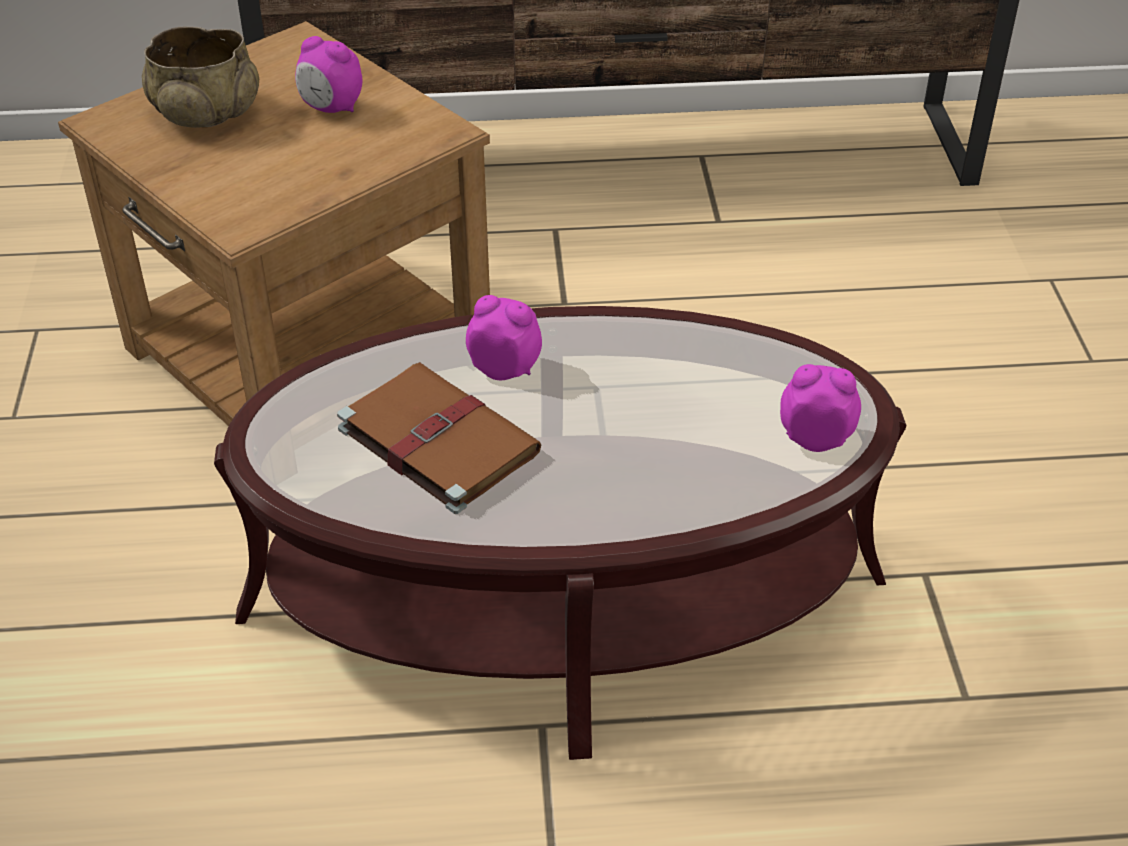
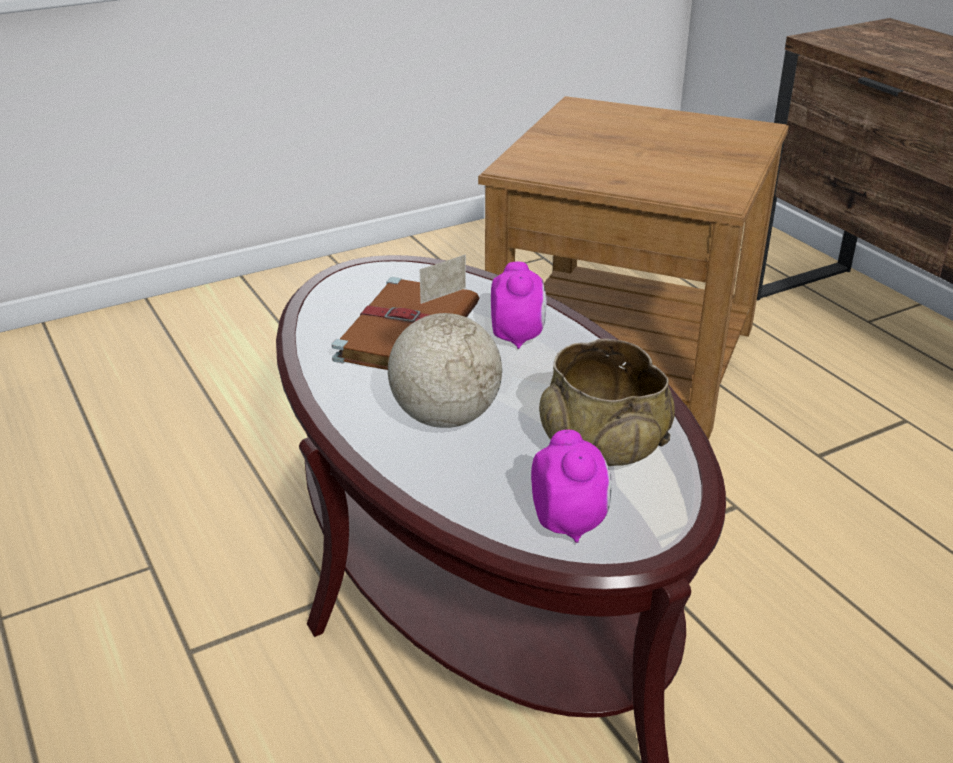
camera: 65 degrees right, 10 degrees down
(206, 113) = (627, 126): beige bowl -> beige bowl (603, 443)
(331, 108) = (689, 158): alarm clock -> none
(616, 463) = (444, 417): none -> globe

